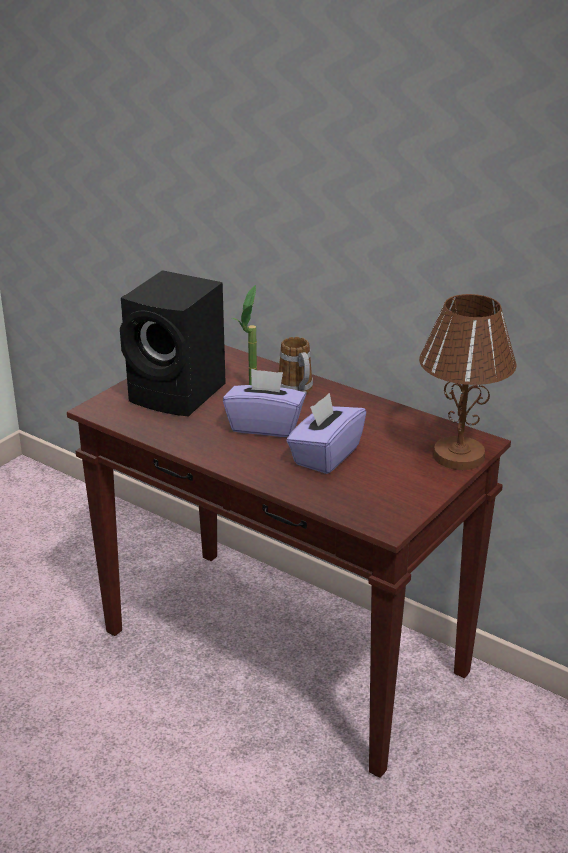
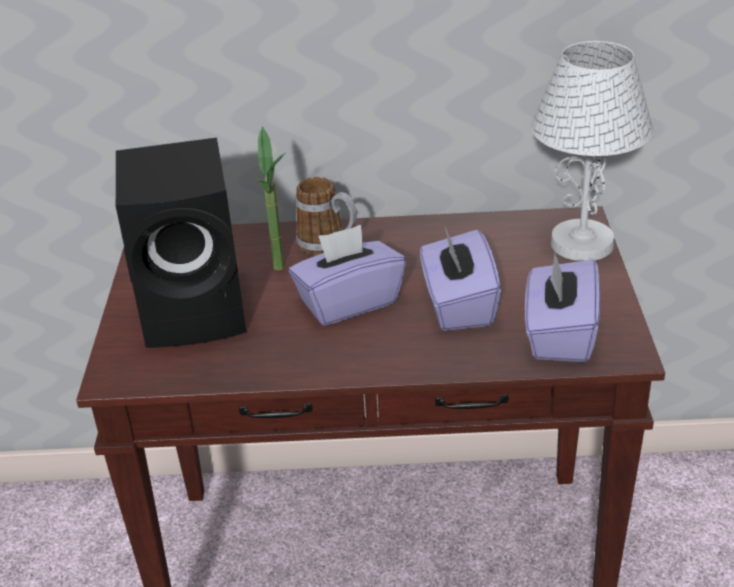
camera: 35 degrees left, 5 degrees up
(362, 498) = (559, 335): none -> purple tissue box
(459, 456) = (583, 243): brown table lamp -> white table lamp

